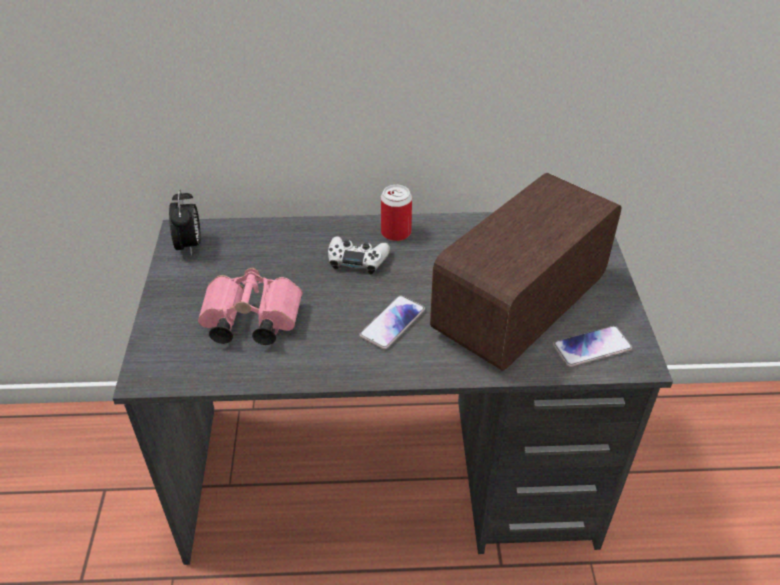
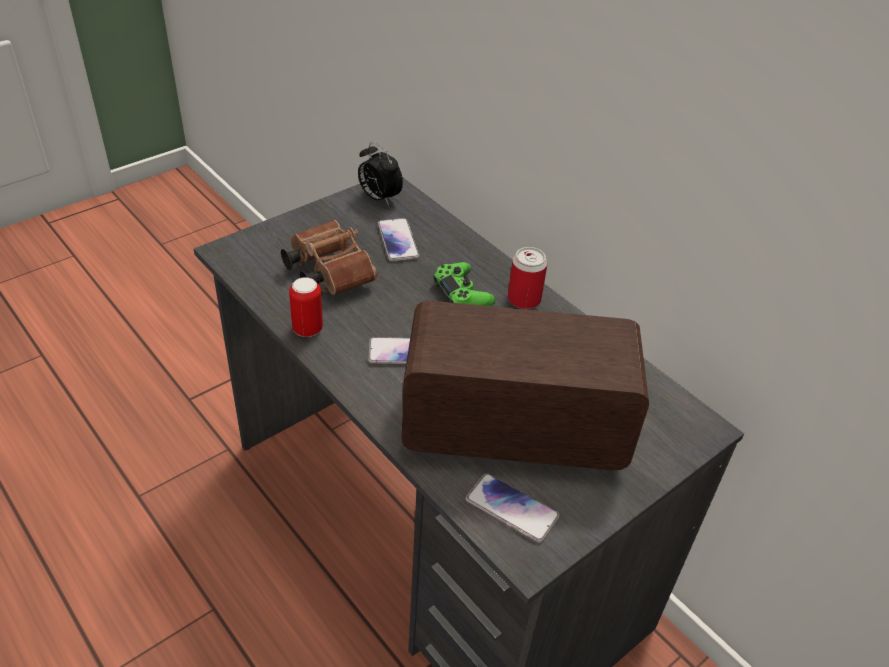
camera: 50 degrees right, 0 degrees up
(190, 245) = (379, 198): alarm clock -> alarm clock turned 90 degrees clockwise
(248, 322) = (327, 271): pink binoculars -> brown binoculars
(257, 262) = (398, 241): none -> phone
(308, 368) = (307, 329): none -> can
(357, 259) = (462, 293): white game controller -> green game controller

